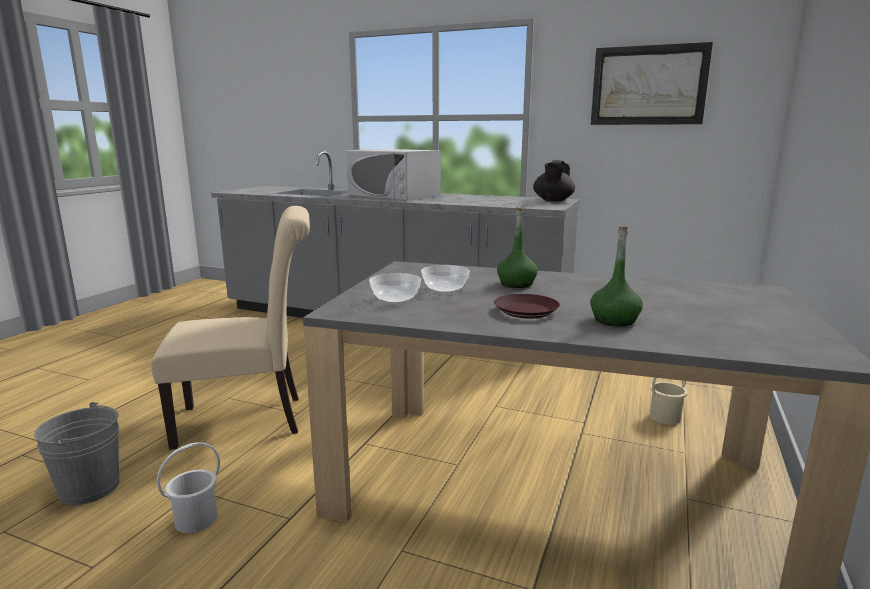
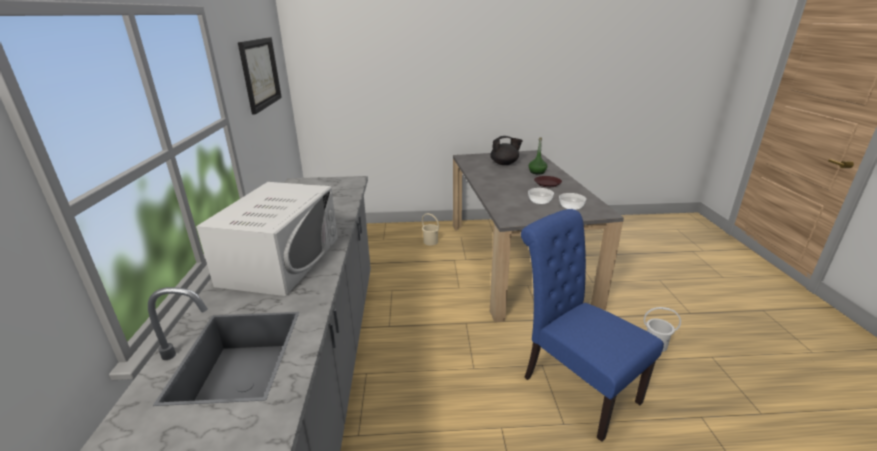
camera: 115 degrees left, 10 degrees up
(89, 488) = (705, 408): grey bucket -> none
(249, 419) = (574, 385): beige chair -> blue chair
(516, 284) = (510, 190): green bottle -> none
(553, 201) = (308, 184): black teapot -> black teapot (504, 164)

